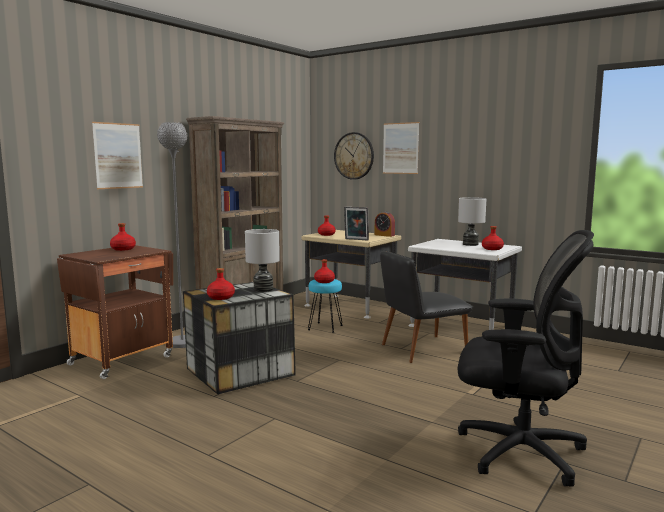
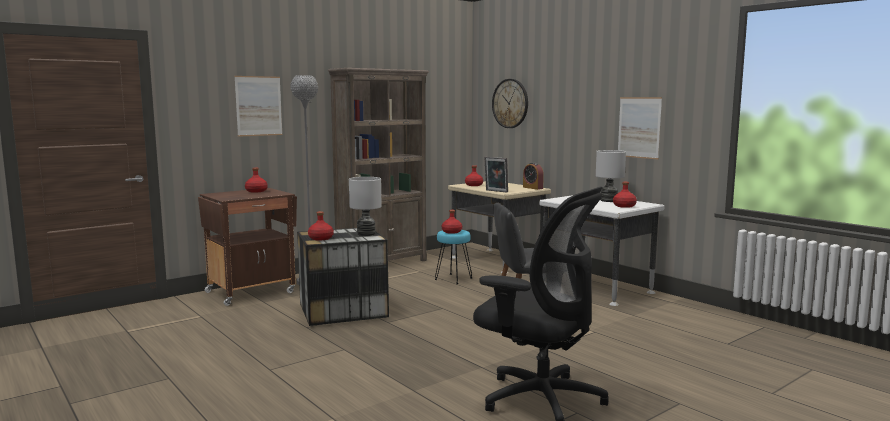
camera: 15 degrees right, 0 degrees up
(400, 148) = (552, 96): picture -> picture (639, 127)

